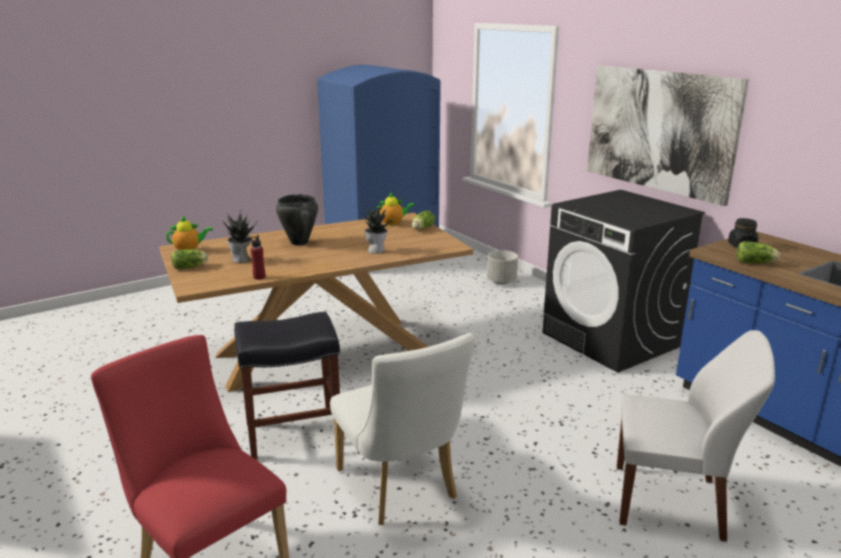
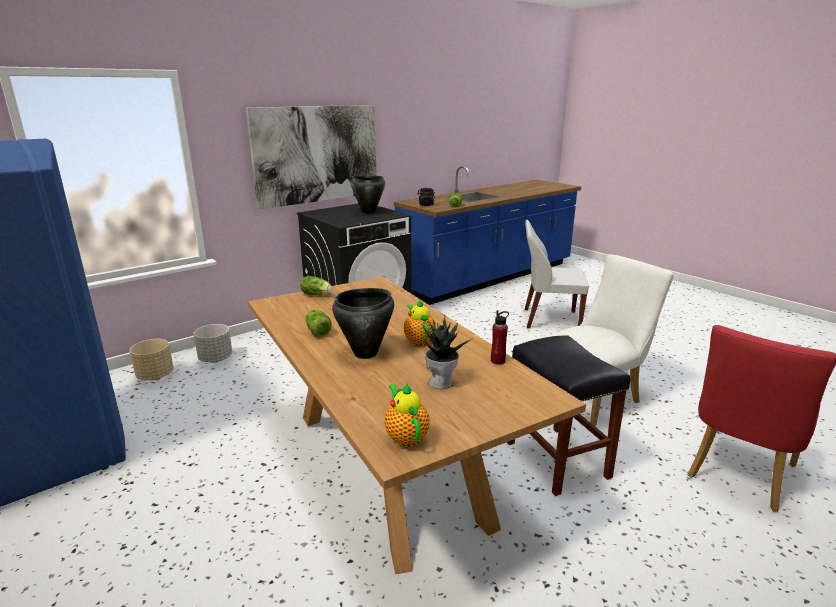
camera: 95 degrees left, 0 degrees up
(191, 267) = (482, 416): lettuce -> lettuce (317, 331)
(376, 250) = (393, 311): potted plant -> none
(393, 223) = (292, 308): teapot -> teapot (419, 340)
(471, 266) = (155, 376): none -> beige planter
(637, 213) = (368, 212): none -> black cooking pot
(672, 502) = (549, 319): white chair -> white chair turned 90 degrees counterclockwise

